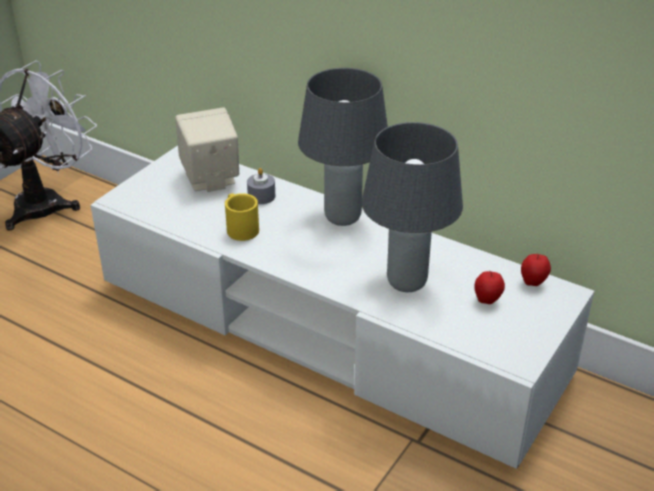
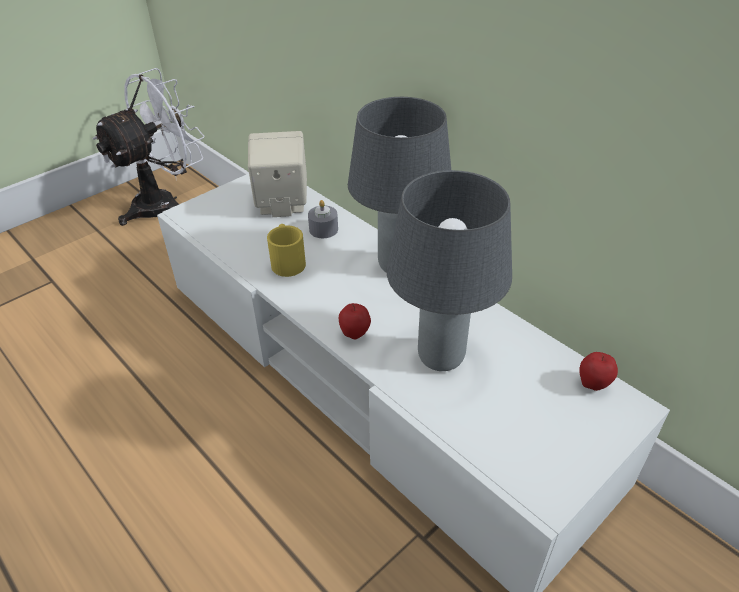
camera: 15 degrees right, 5 degrees up
(487, 300) = (529, 399): apple -> apple (355, 335)

